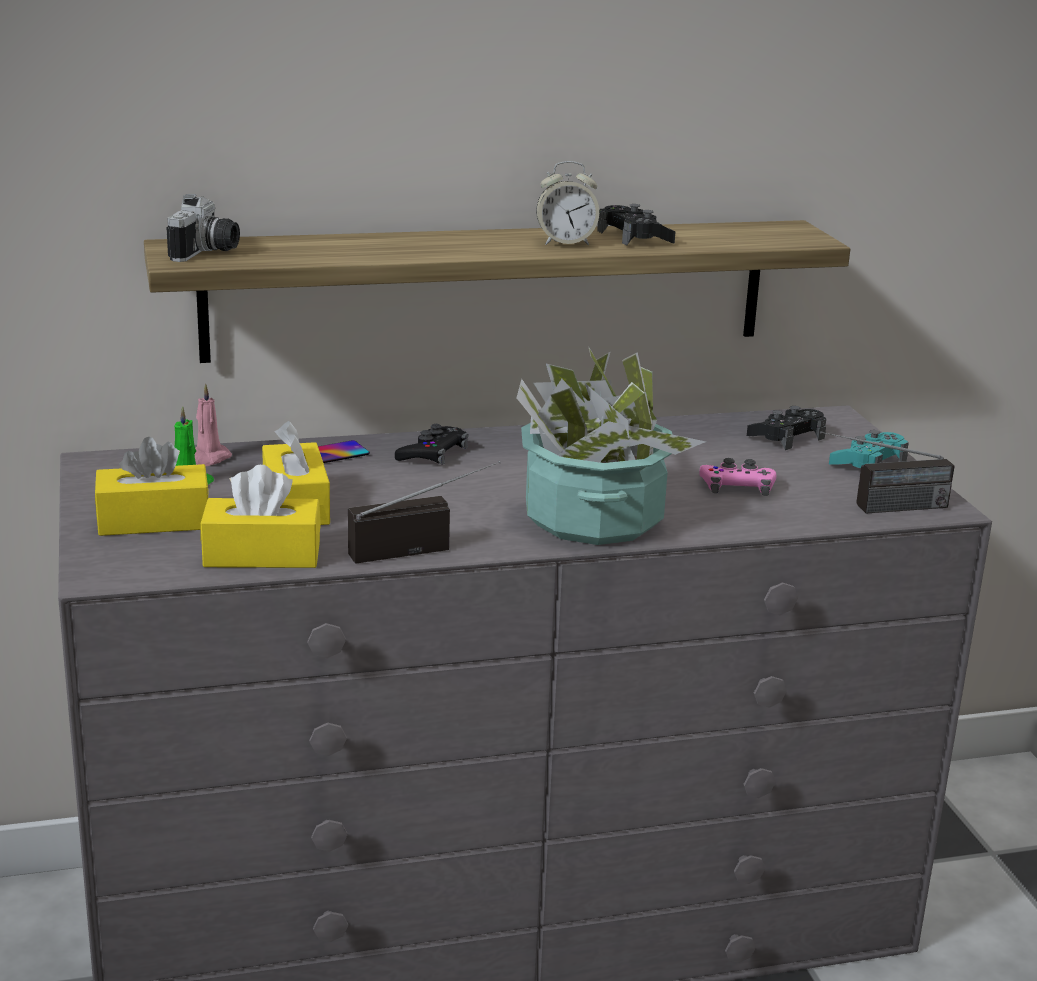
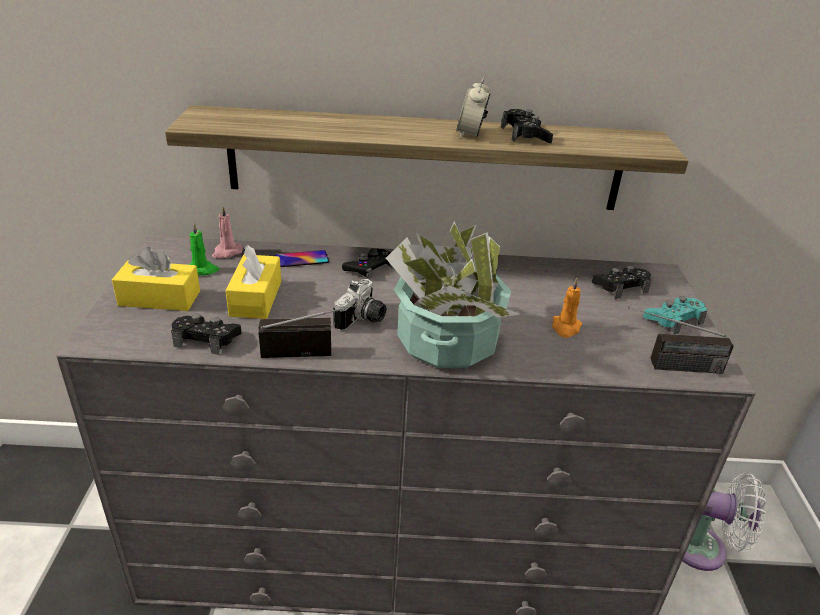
camera: 15 degrees right, 10 degrees up
(208, 252) = (218, 119): camera -> camera (363, 320)
(262, 554) = (206, 339): yellow tissue box -> black game controller
(565, 243) = (471, 135): alarm clock -> alarm clock turned 90 degrees clockwise
(737, 486) = (565, 328): pink game controller -> orange candle
(961, 845) = (704, 549): none -> white fan

